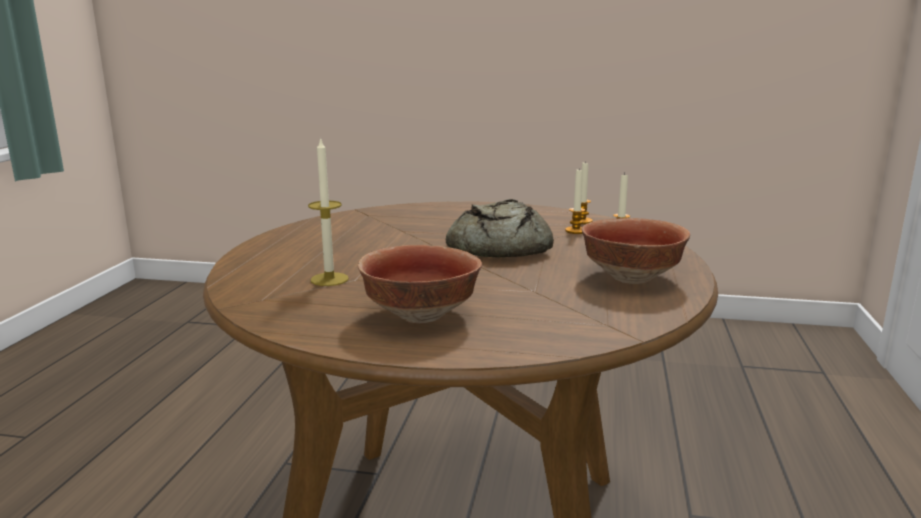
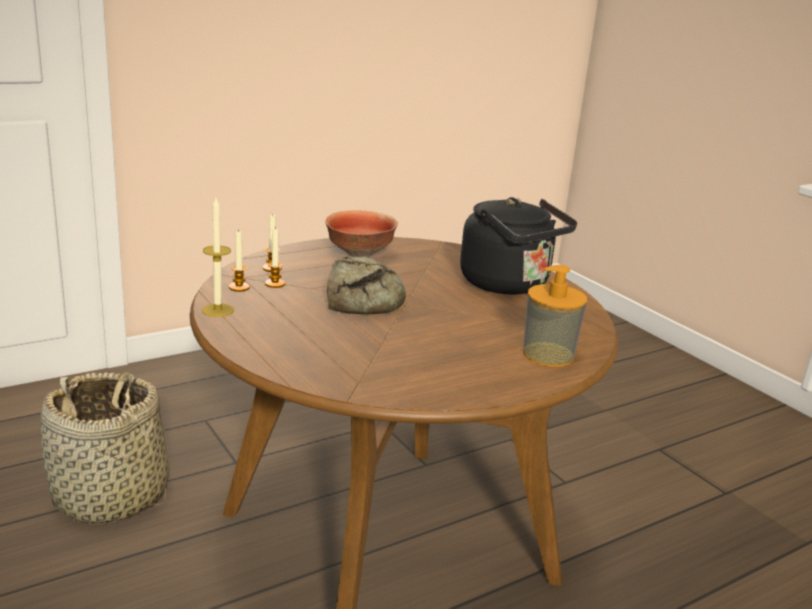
camera: 135 degrees left, 5 degrees up
(268, 268) = (548, 354): none -> soap dispenser
(329, 279) = (520, 325): candle -> candle (218, 310)
(420, 314) = (509, 285): bowl -> black kettle
(674, 434) = (111, 497): none -> basket

